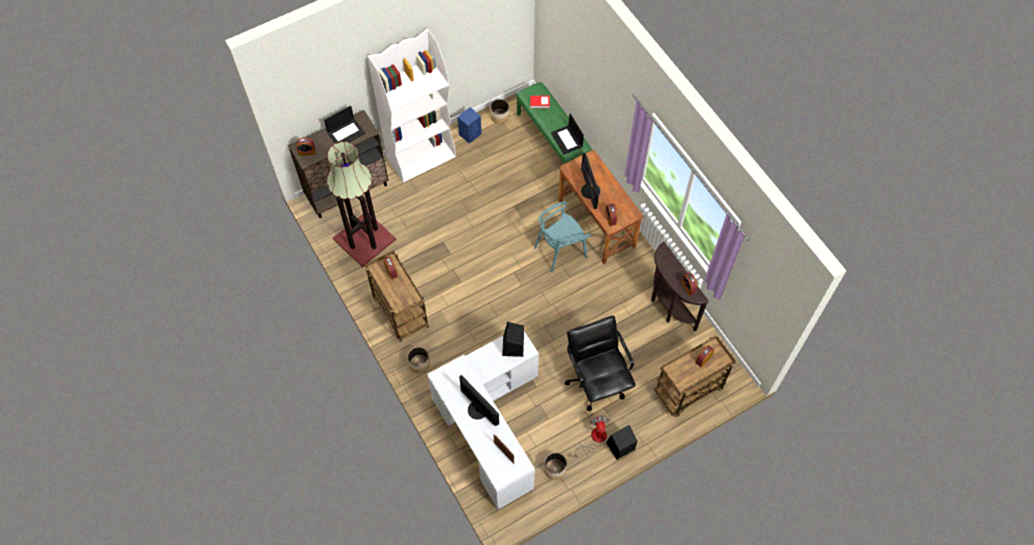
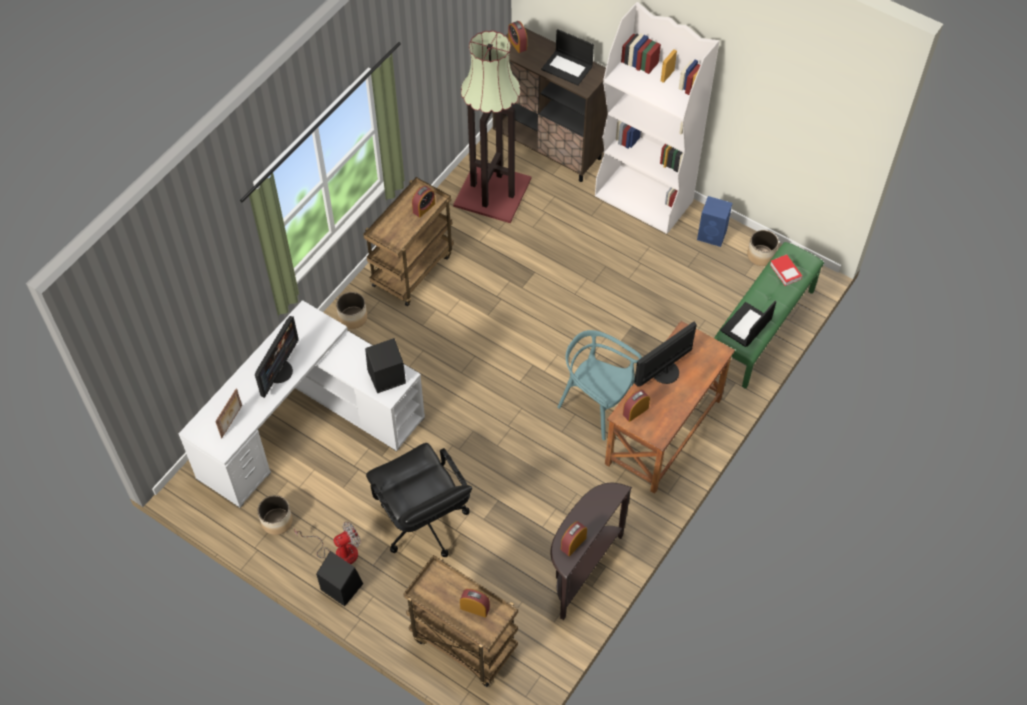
camera: 65 degrees right, 5 degrees down
(597, 381) = (423, 523): black office chair -> black office chair turned 105 degrees clockwise

